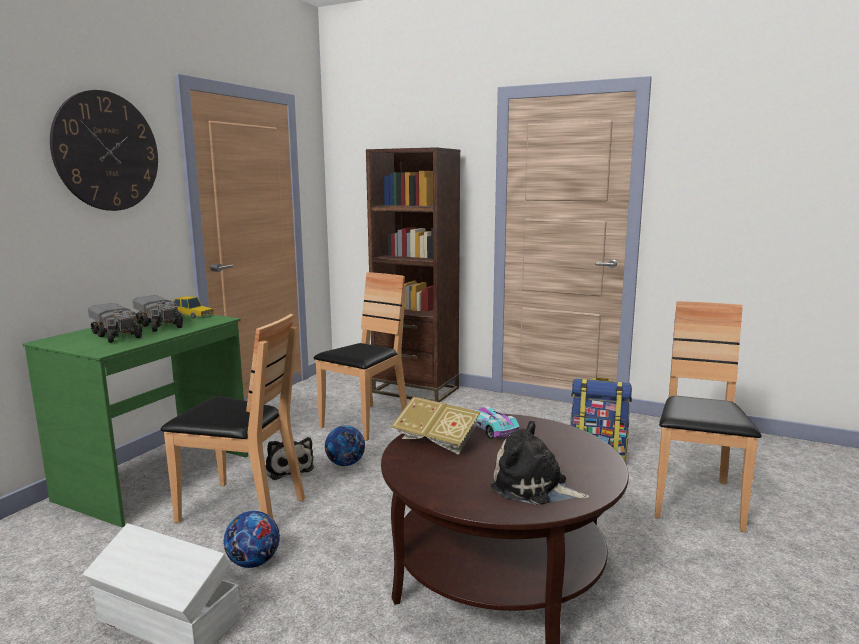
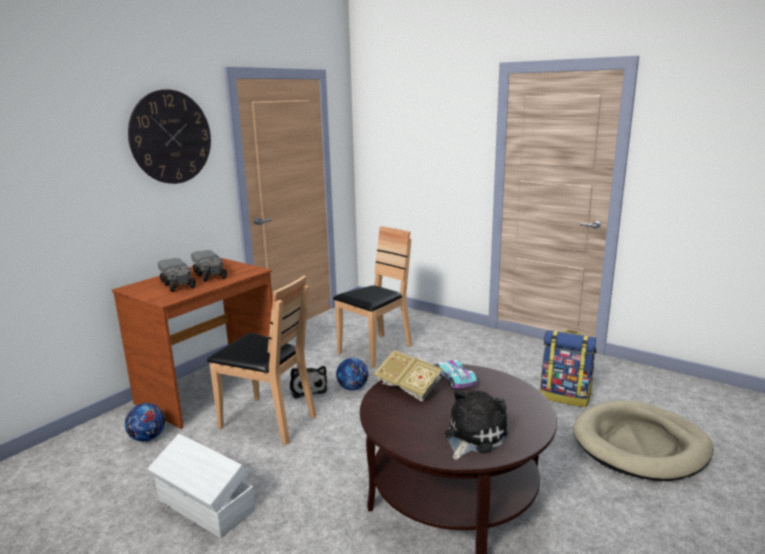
camera: 10 degrees right, 5 degrees up
(157, 478) = (210, 390): green desk -> brown desk
(193, 315) = (237, 265): toy car -> none
(253, 562) = (270, 466): football -> football (147, 438)
(415, 390) = (422, 323): brown bookcase -> none
(533, 487) = (472, 437): plush toy -> plush toy turned 90 degrees clockwise
(695, 500) = (640, 445): brown chair -> beige dog bed

